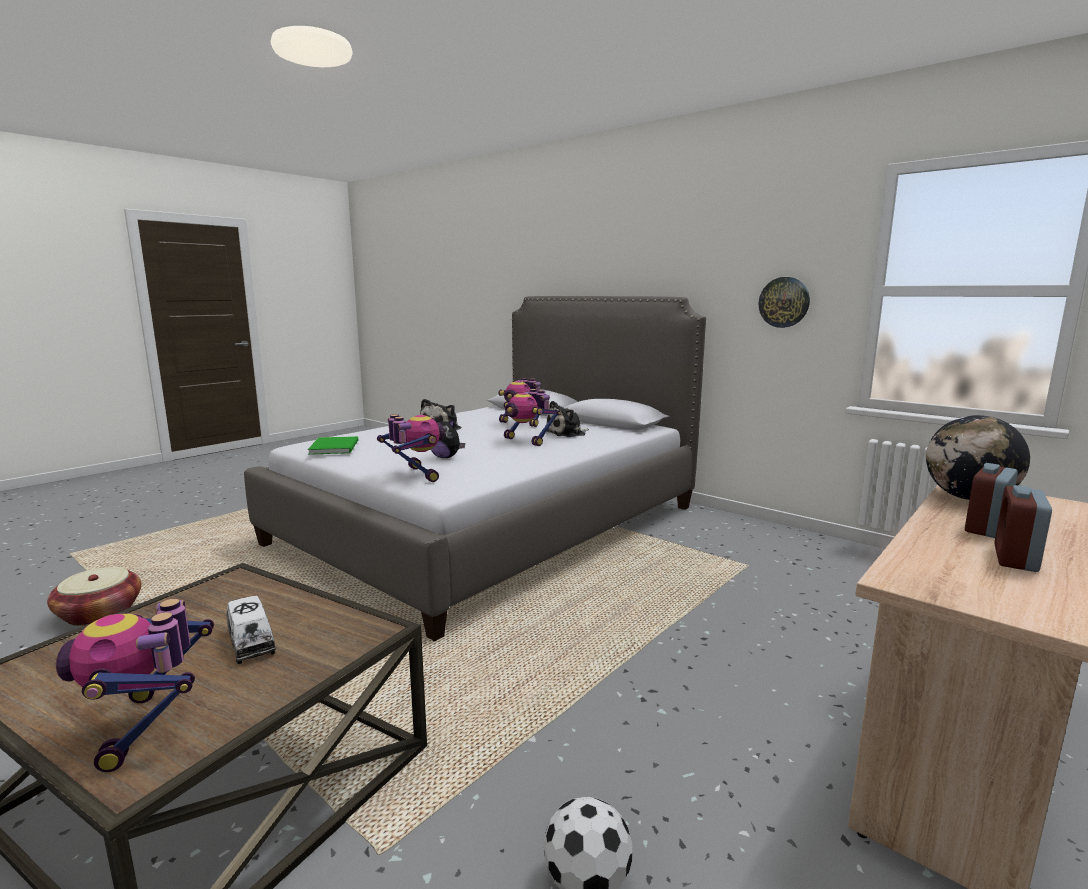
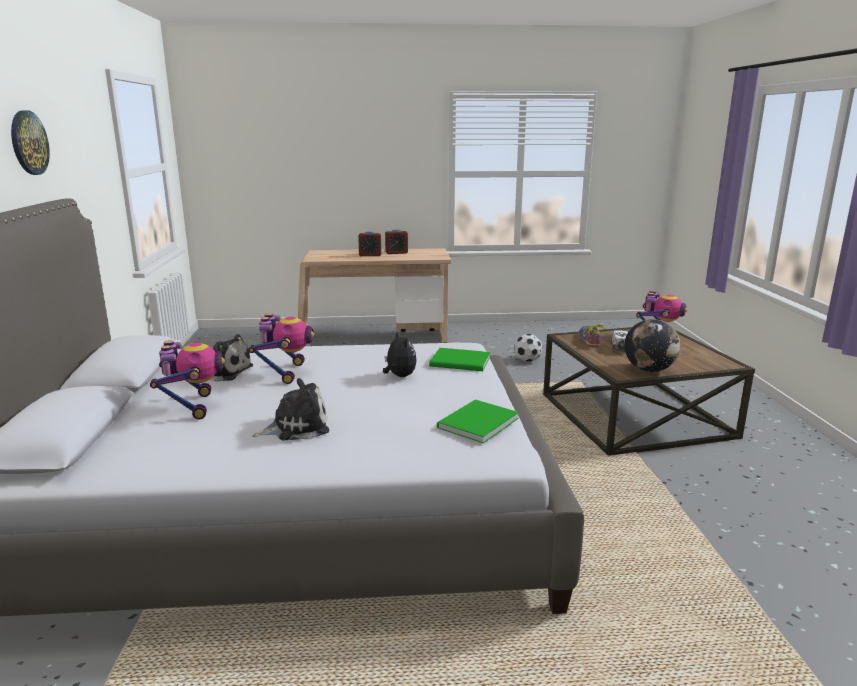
camera: 135 degrees left, 5 degrees up
(100, 613) = (748, 564): basket -> none
(323, 638) = (589, 340): none -> shoe
(414, 475) = (461, 362): toy robot -> green book
(784, 302) = (95, 192): wall clock -> wall clock (28, 143)
(968, 498) = (332, 258): globe -> globe (649, 370)

